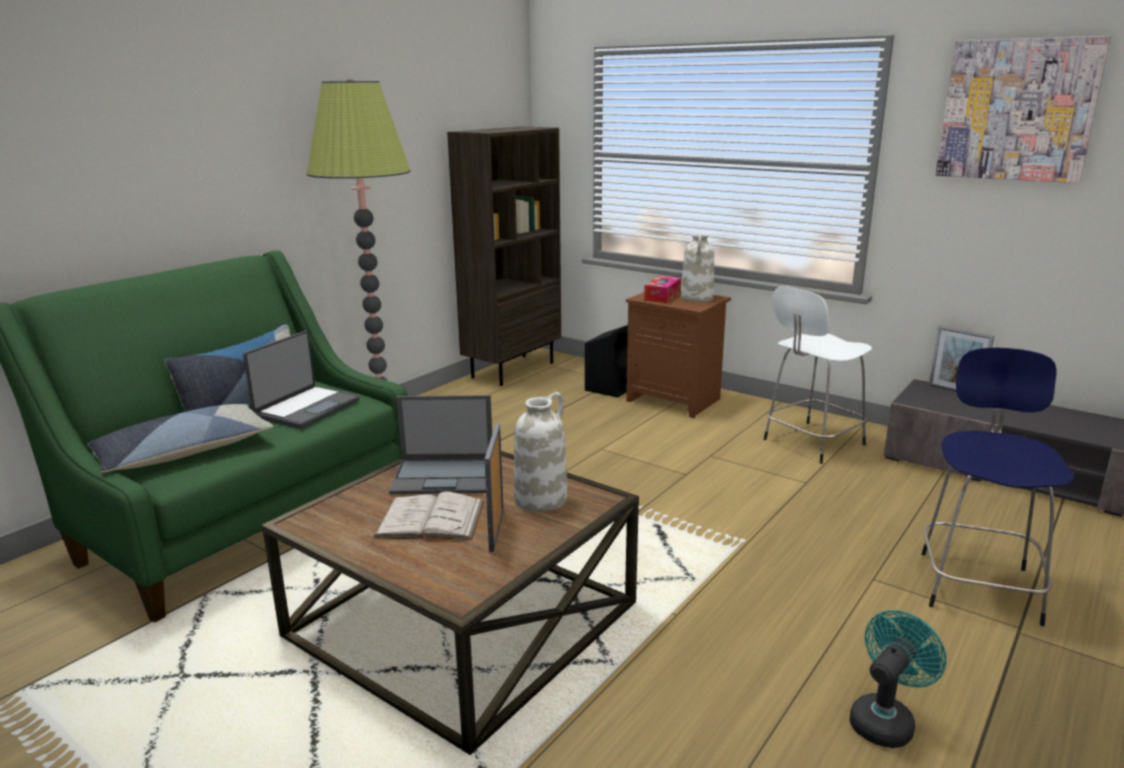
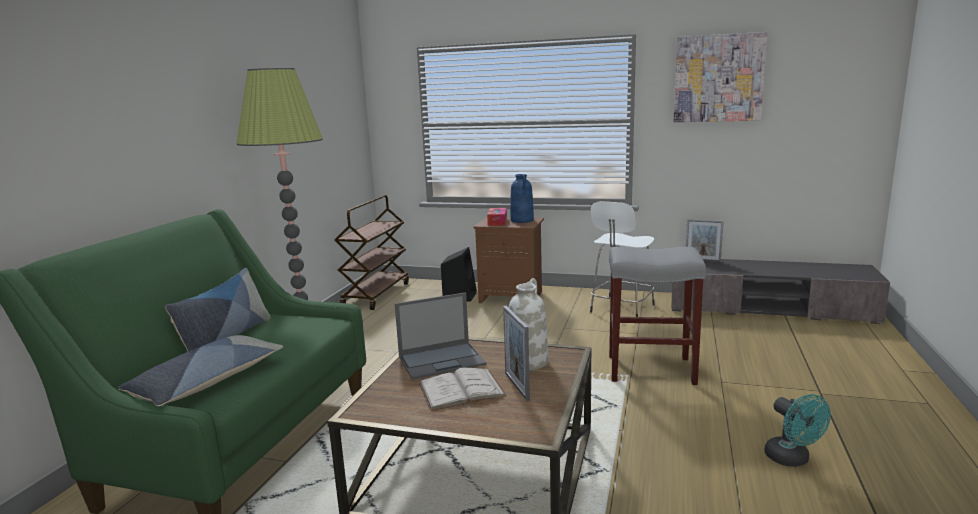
camera: 20 degrees left, 5 degrees down
(306, 408) = (285, 333): laptop -> none
(512, 369) = (376, 294): brown bookcase -> brown cart
(697, 298) = (522, 220): white vase -> blue vase
(785, 539) = (652, 369): none -> grey stool
(885, 719) = (792, 460): turquoise fan -> turquoise fan turned 135 degrees clockwise
(978, 584) = (779, 372): blue stool -> none

